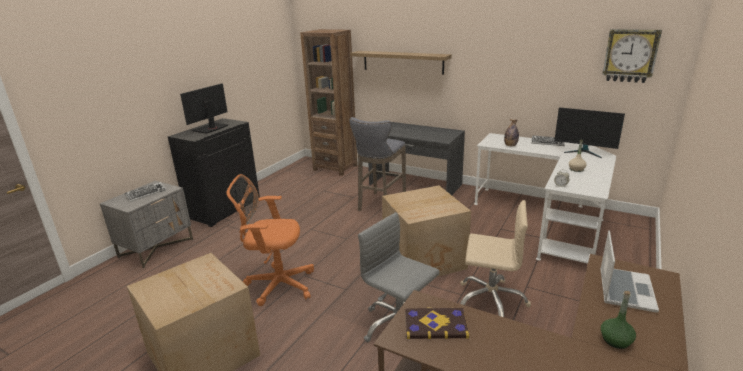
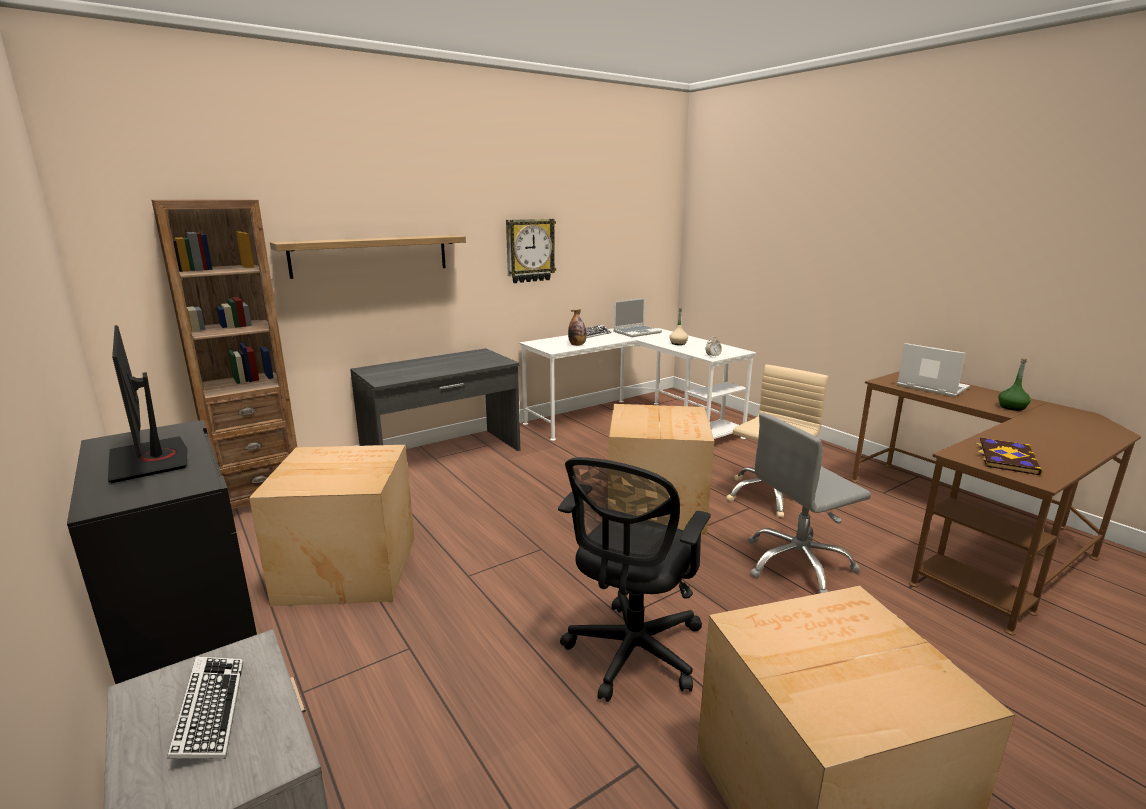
camera: 65 degrees left, 5 degrees down
(277, 284) = (631, 655): orange office chair -> black office chair
(298, 204) = (347, 568): none -> cardboard box
(380, 205) = (469, 495): grey stool -> none
(584, 152) = (637, 332): monitor -> laptop
(630, 55) = (640, 222): wall clock -> wall clock (530, 250)

